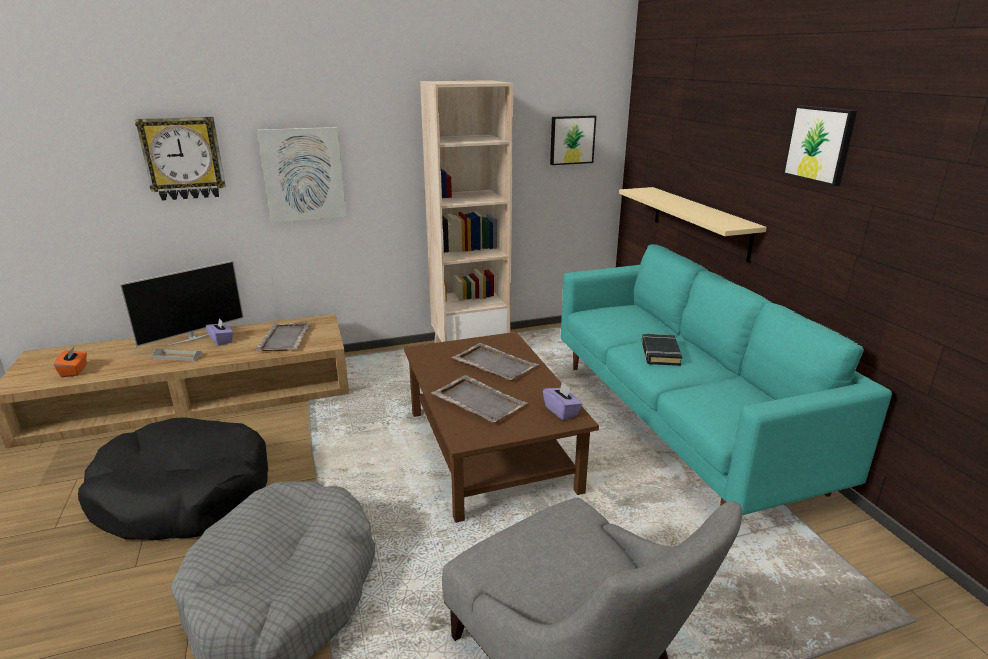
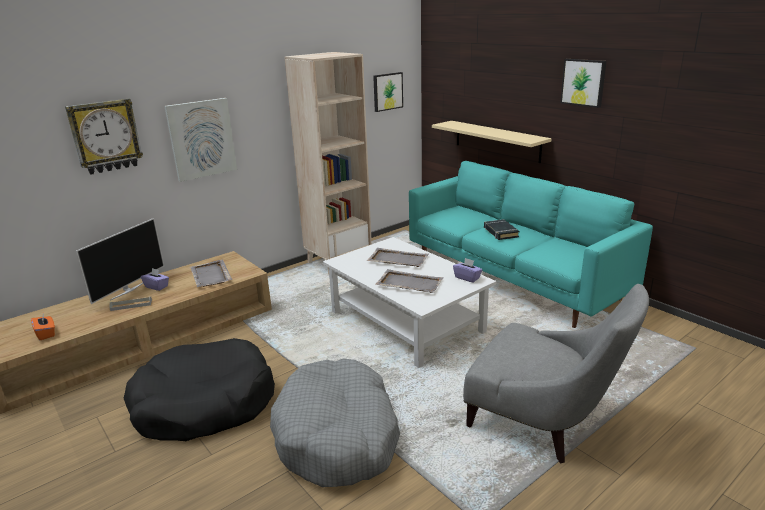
camera: 20 degrees left, 0 degrees up
(491, 449) = (406, 321): brown coffee table -> white coffee table

